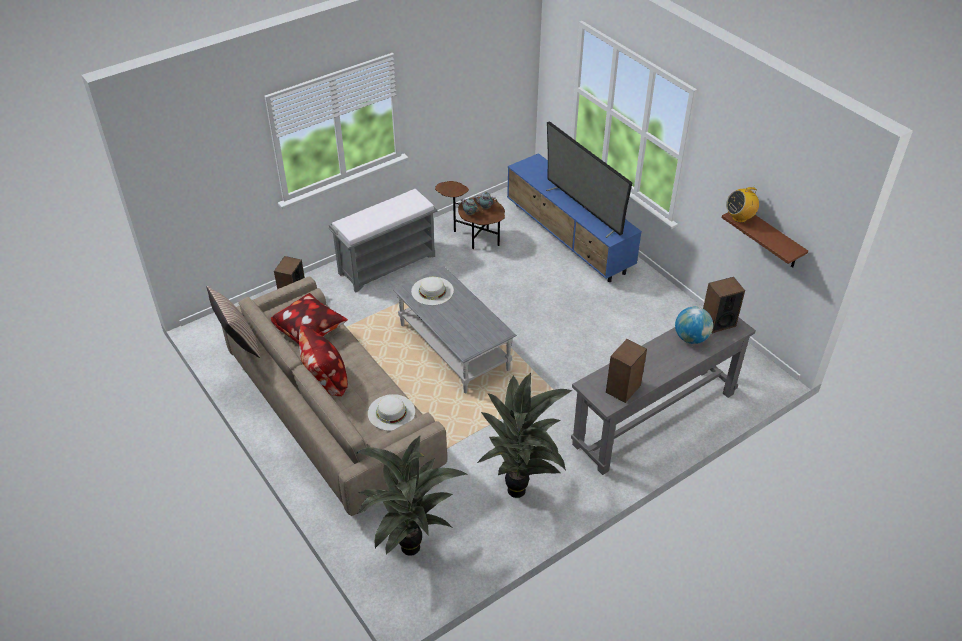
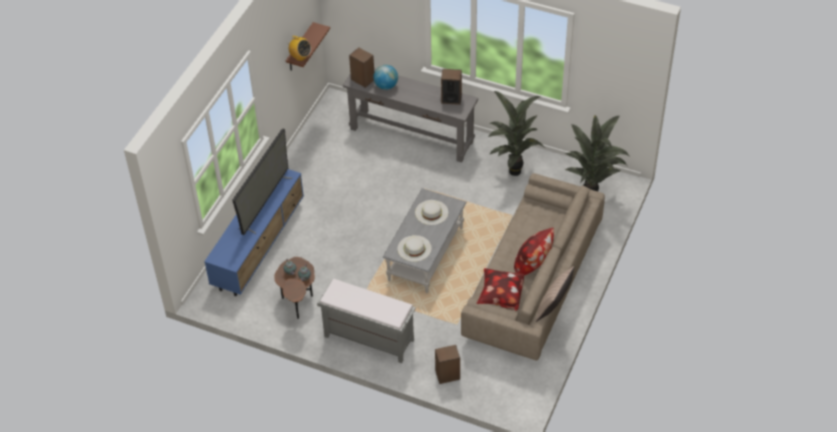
camera: 120 degrees left, 5 degrees up
(391, 412) = (531, 218): white hat -> white hat (431, 212)

